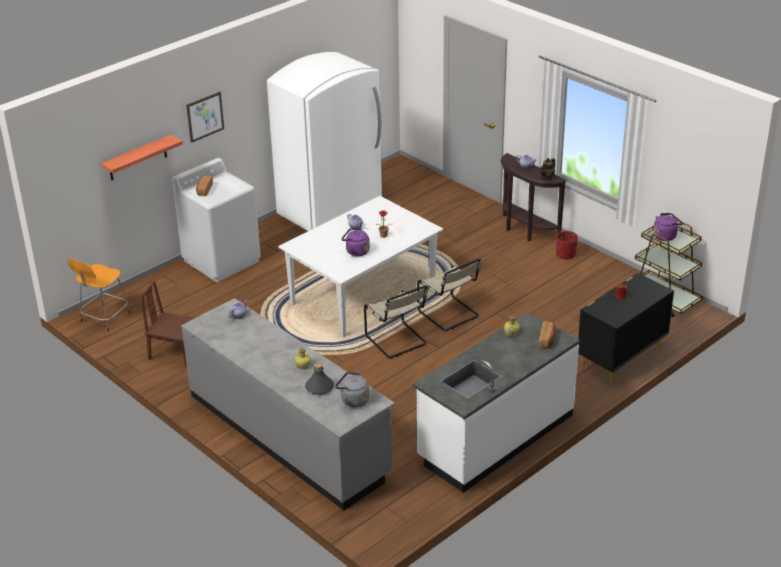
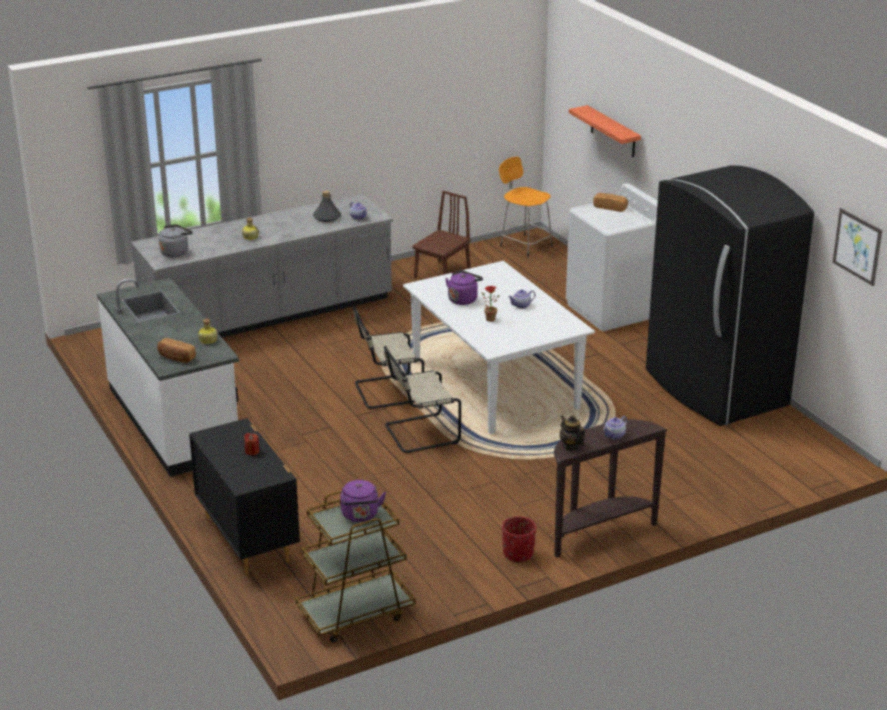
camera: 105 degrees right, 5 degrees down
(205, 116) = (671, 148): picture -> picture (857, 246)
(319, 387) = (209, 240): grey bottle -> grey bottle (327, 217)
(331, 210) = (714, 389): white fridge -> black fridge

